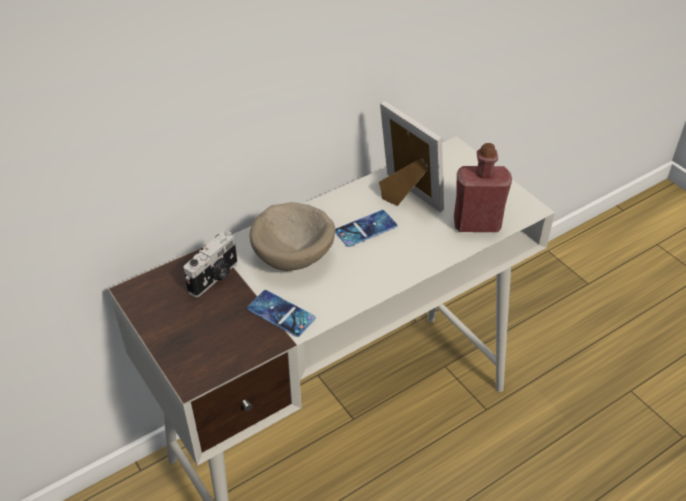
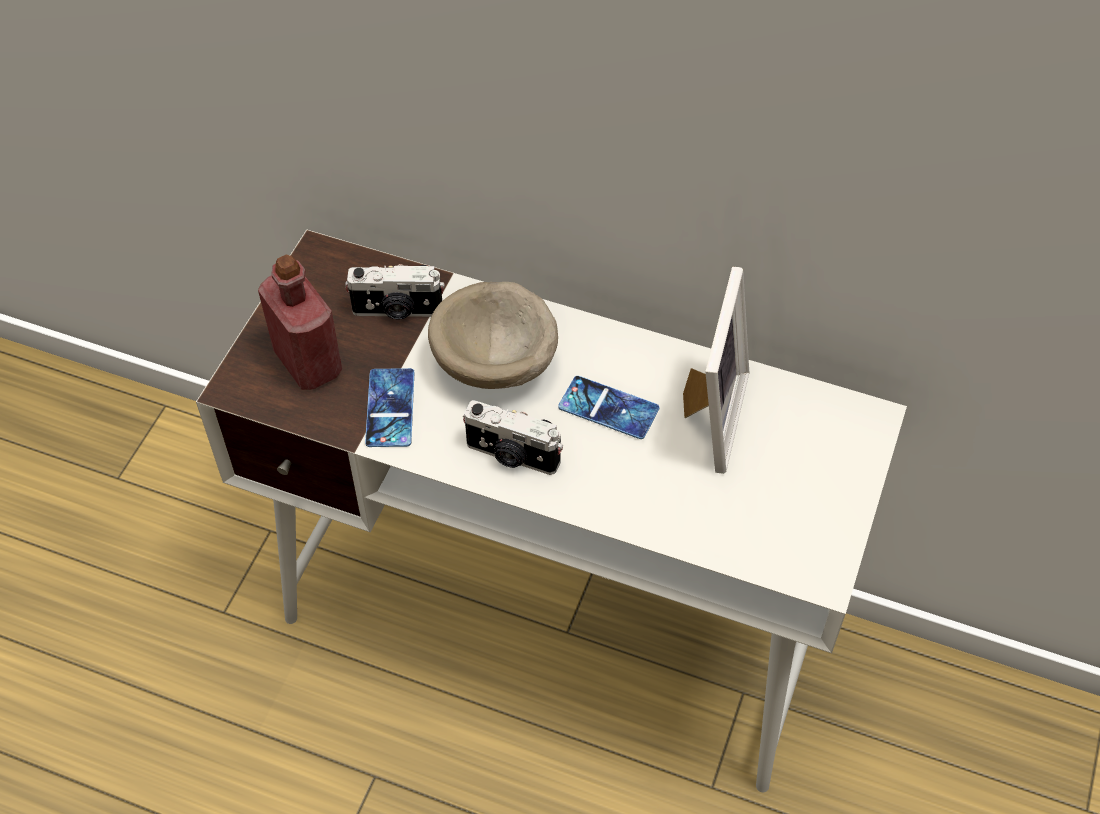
camera: 55 degrees right, 10 degrees up
(362, 279) = (512, 456): none -> camera
(477, 224) = (729, 528): red bottle -> red bottle (308, 362)

